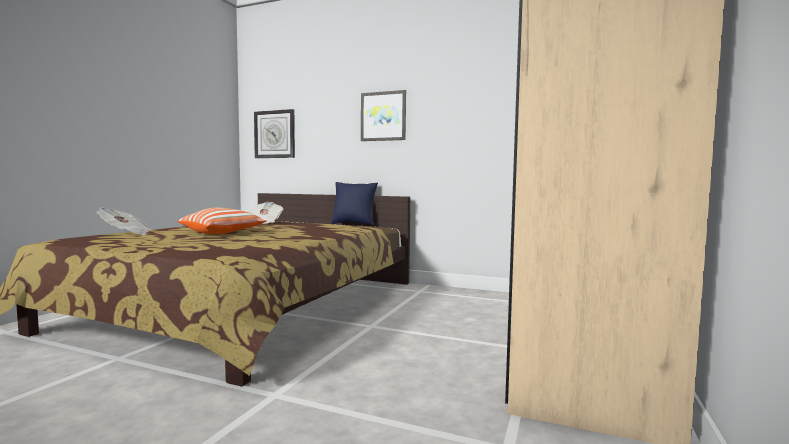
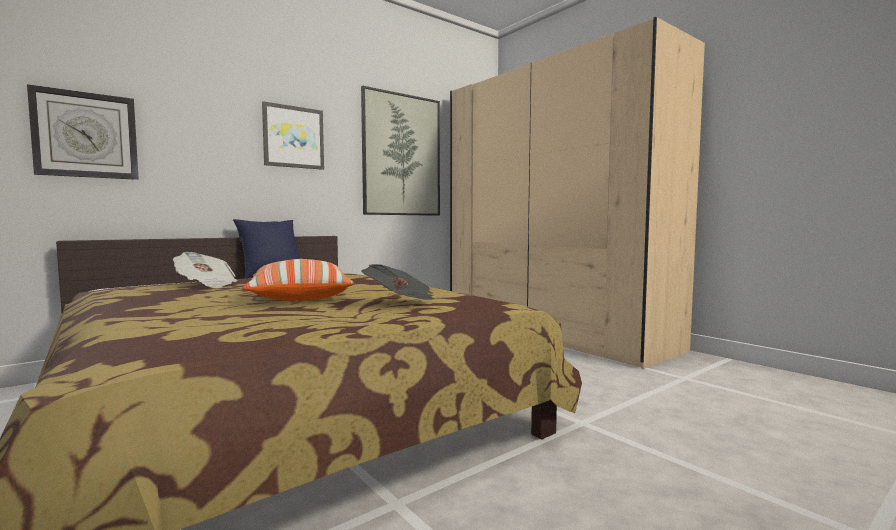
camera: 60 degrees left, 0 degrees up
(125, 234) = (170, 327): newspaper -> newspaper (401, 304)
(486, 117) = (402, 155): none -> picture

